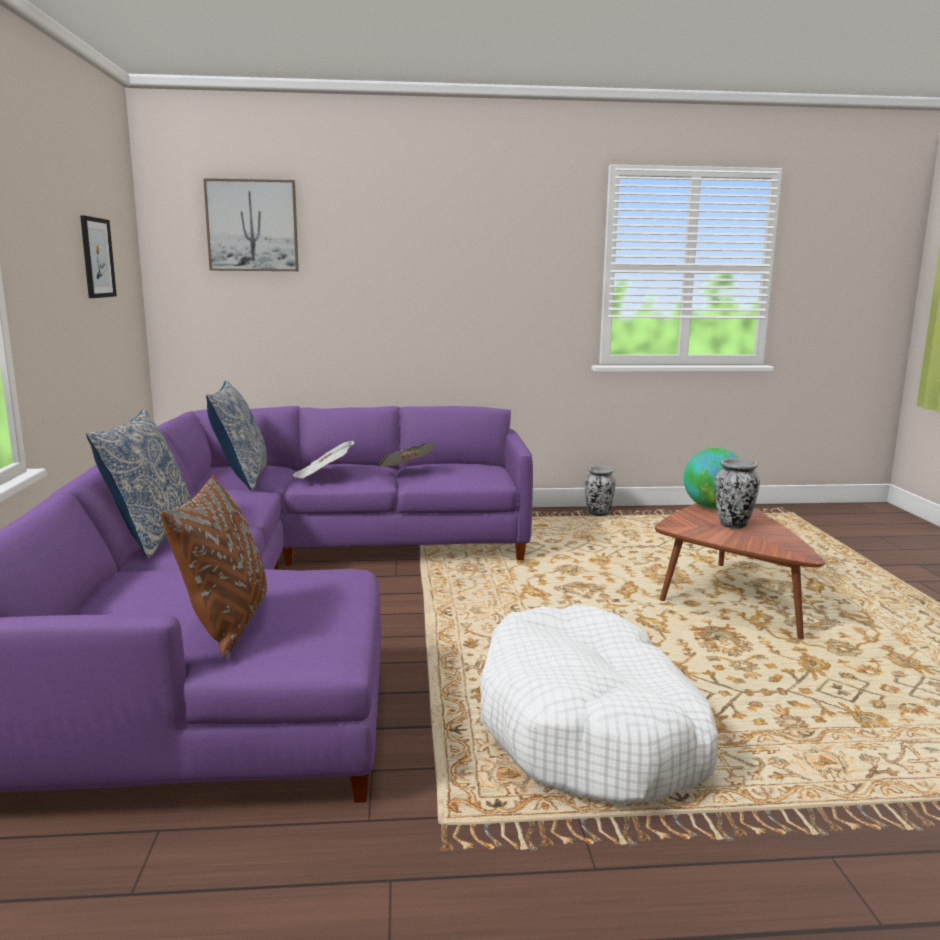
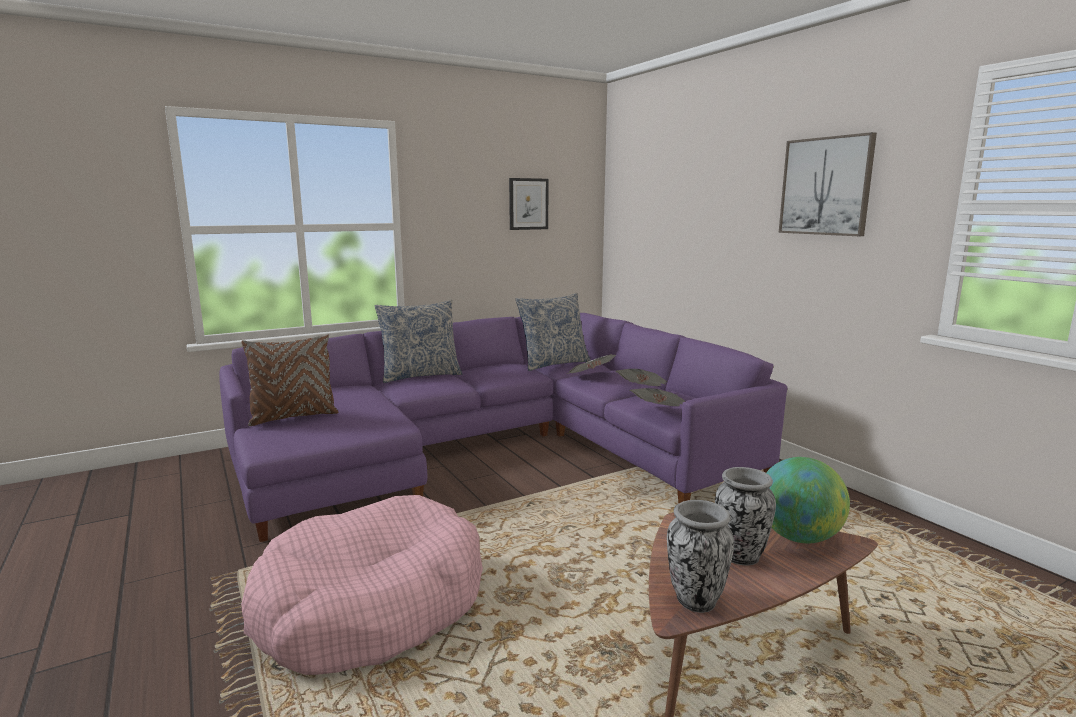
camera: 65 degrees right, 0 degrees up
(252, 226) = (656, 176): picture -> picture (826, 186)
(475, 478) = (659, 413): none -> newspaper
(591, 730) = (371, 605): white dog bed -> pink dog bed
(598, 514) = (888, 521): vase -> vase (695, 601)

